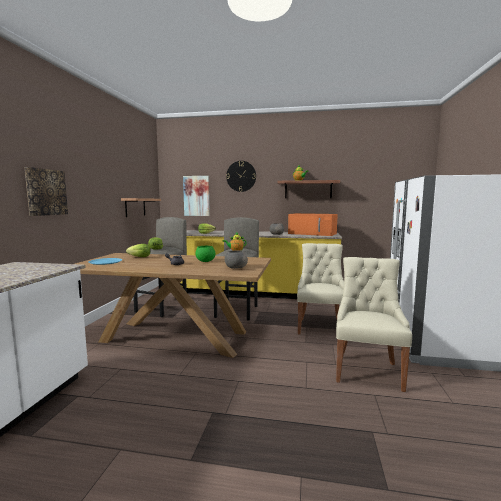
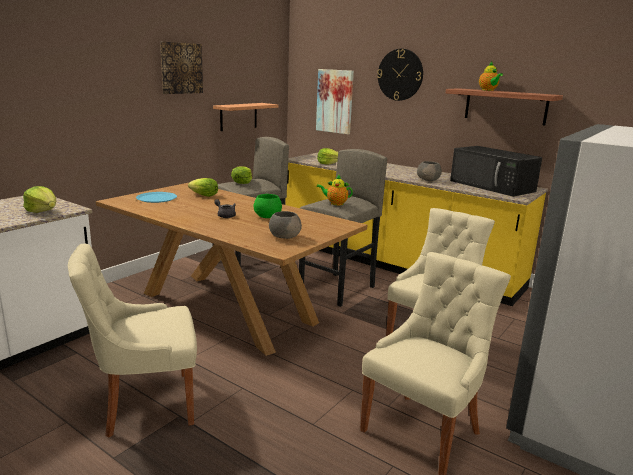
camera: 25 degrees right, 10 degrees up
(42, 269) = (43, 211): none -> lettuce
(46, 192) = (94, 106): picture -> picture (181, 68)
(177, 413) = (145, 404): none -> beige chair
(313, 234) = (493, 186): orange microwave -> black microwave

